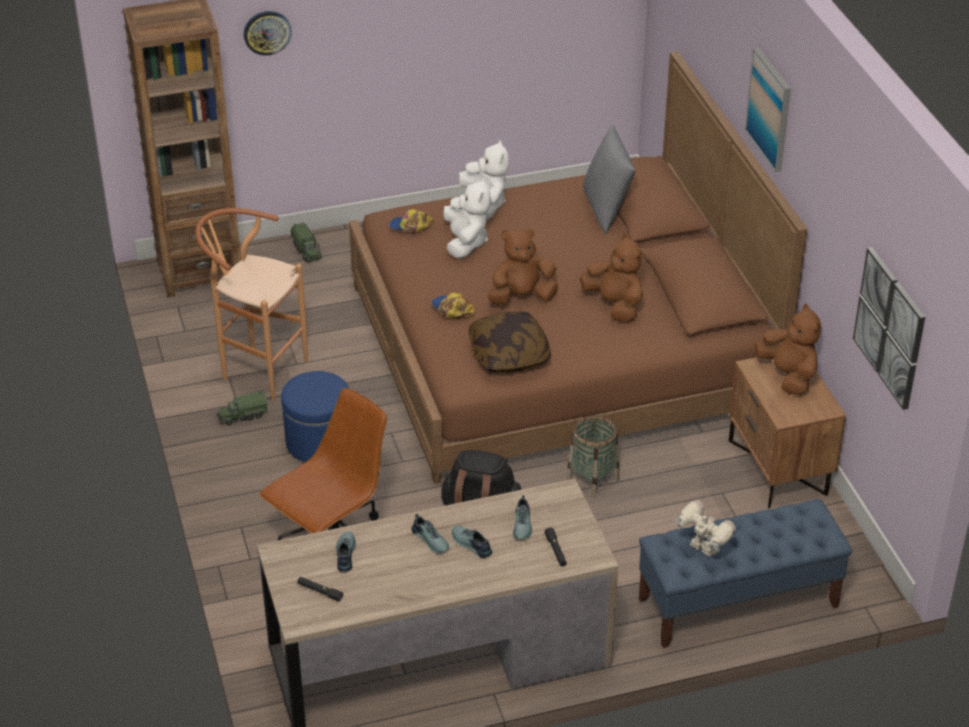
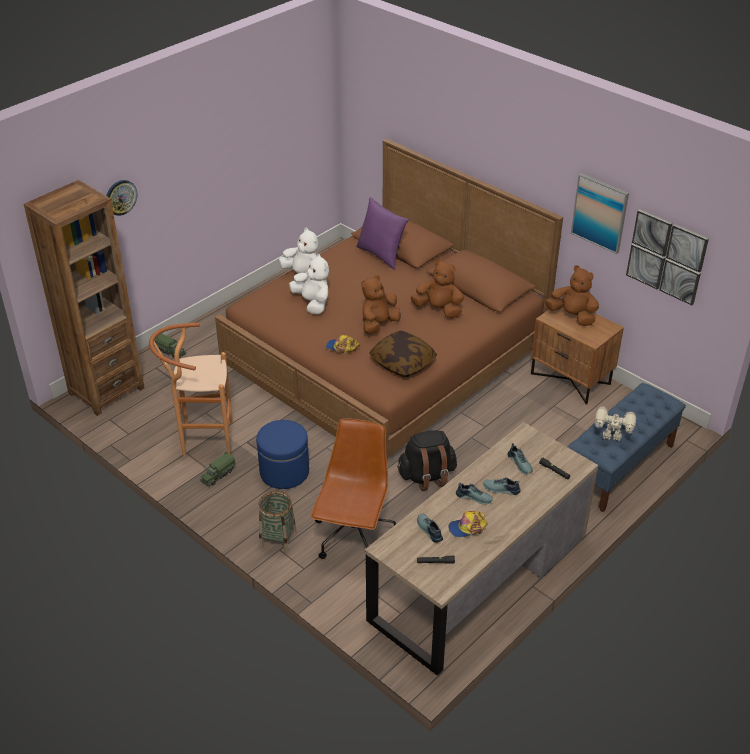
camera: 30 degrees left, 0 degrees up
(410, 226) = (268, 305): cap -> cap (468, 527)
(592, 479) = (474, 427): basket -> basket (278, 539)
(607, 209) = (381, 255): grey pillow -> purple pillow
(770, 109) = (503, 149): picture -> picture (600, 213)

